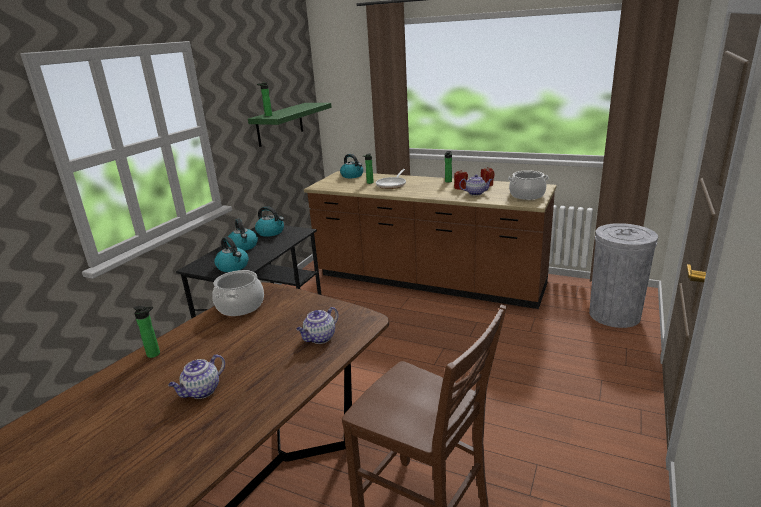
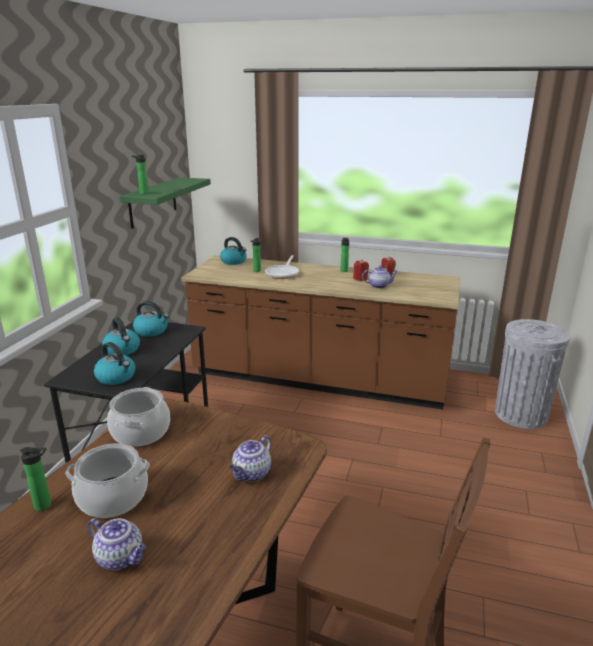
camera: 10 degrees left, 0 degrees up
(201, 391) = (121, 558): teapot -> teapot turned 90 degrees counterclockwise
(527, 195) = (434, 289): cooking pot -> cooking pot (112, 497)

